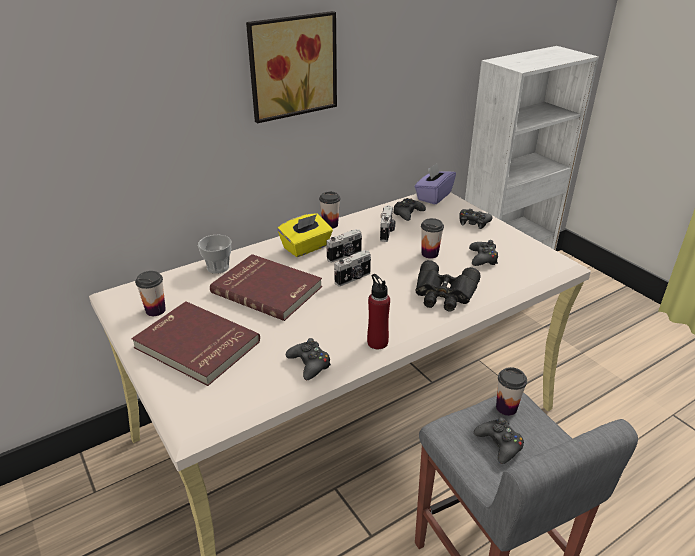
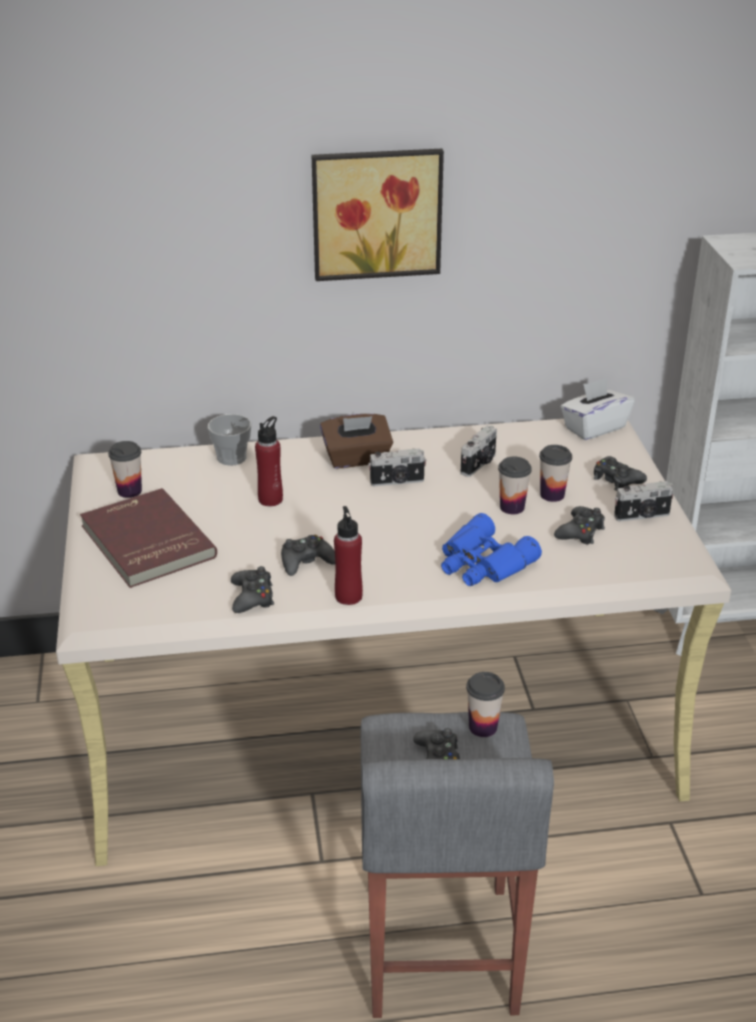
camera: 25 degrees right, 0 degrees up
(268, 289) = (270, 499): red book -> red bottle
(306, 247) = (357, 459): yellow tissue box -> brown tissue box
(330, 225) = (412, 435): cup -> cup (552, 495)
(353, 278) = (383, 514): camera -> camera (642, 516)
(408, 213) = (533, 444): black game controller -> black game controller (306, 562)
(433, 196) = (594, 427): purple tissue box -> white tissue box
(444, 294) = (482, 563): black binoculars -> blue binoculars

